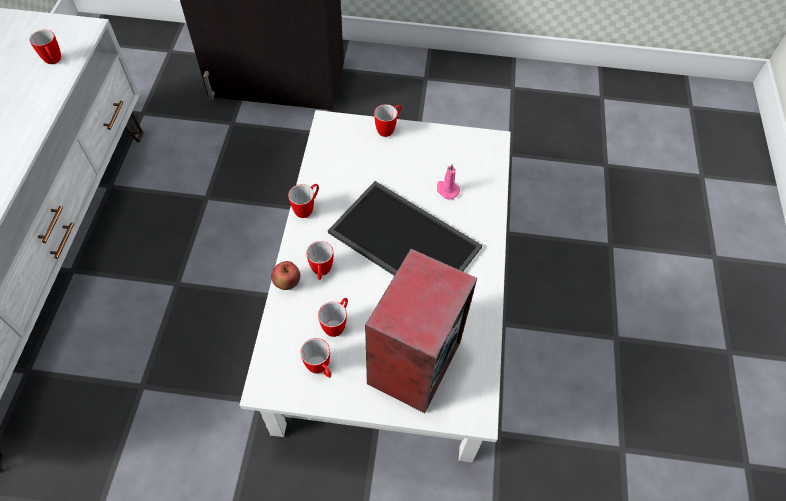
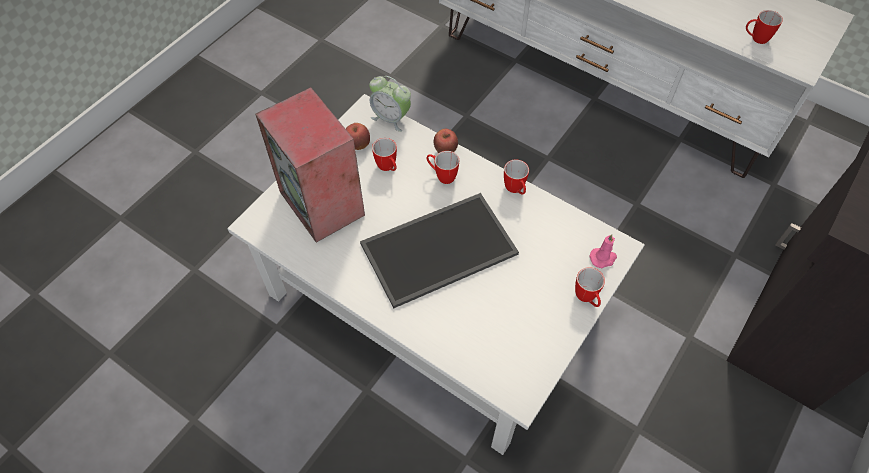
camera: 120 degrees right, 0 degrees up
(266, 355) = (391, 118): none -> alarm clock
(320, 369) = (358, 145): mug -> apple
(447, 190) = (477, 313): pink candle -> pink candle (603, 258)

